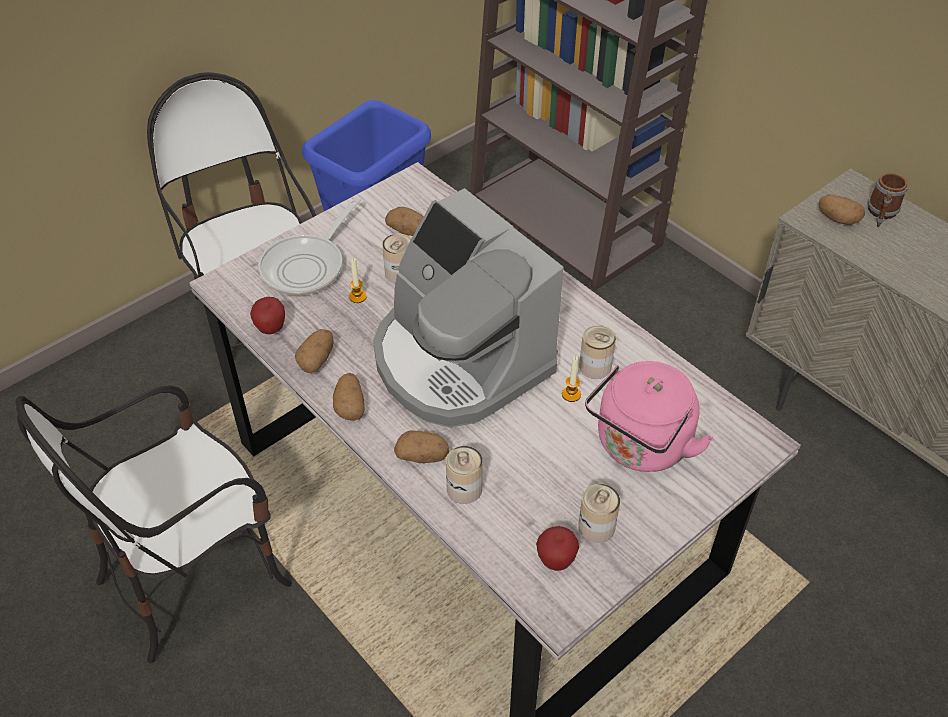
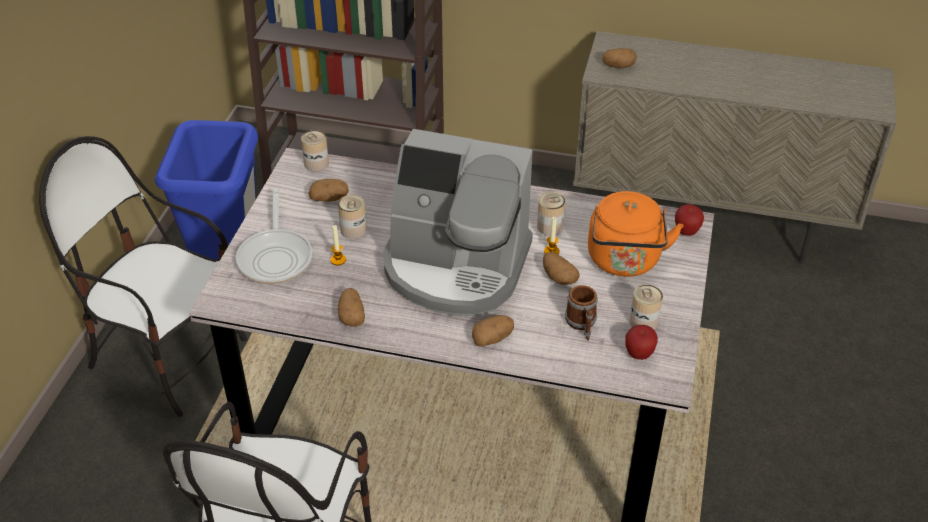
camera: 35 degrees left, 5 degrees down
(271, 329) = (294, 312): apple -> apple (686, 232)
(350, 406) = (409, 333): potato -> potato (558, 277)
(464, 489) = (540, 343): can -> can (316, 164)
(640, 447) = (624, 261): pink kettle -> orange kettle
(881, 214) = (641, 52): mug -> mug (582, 325)

